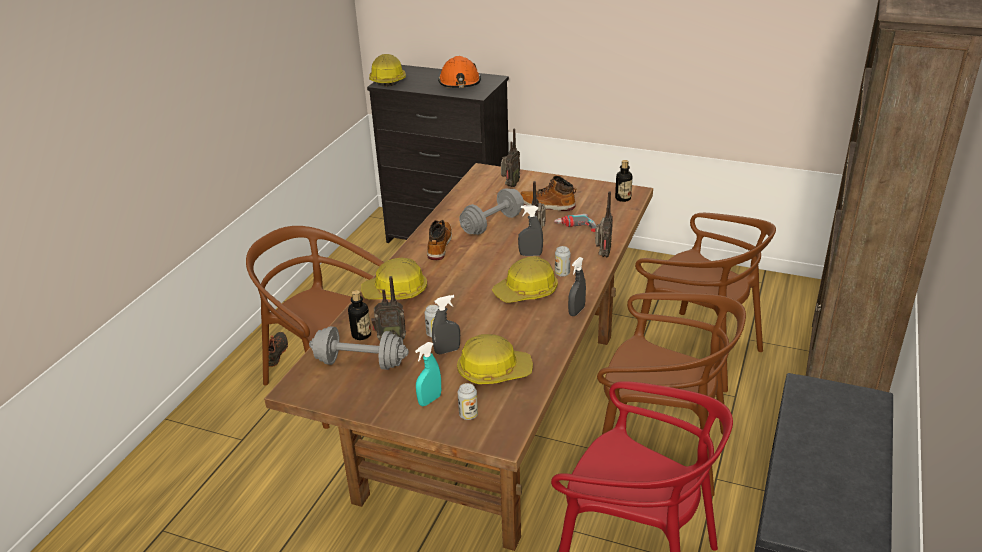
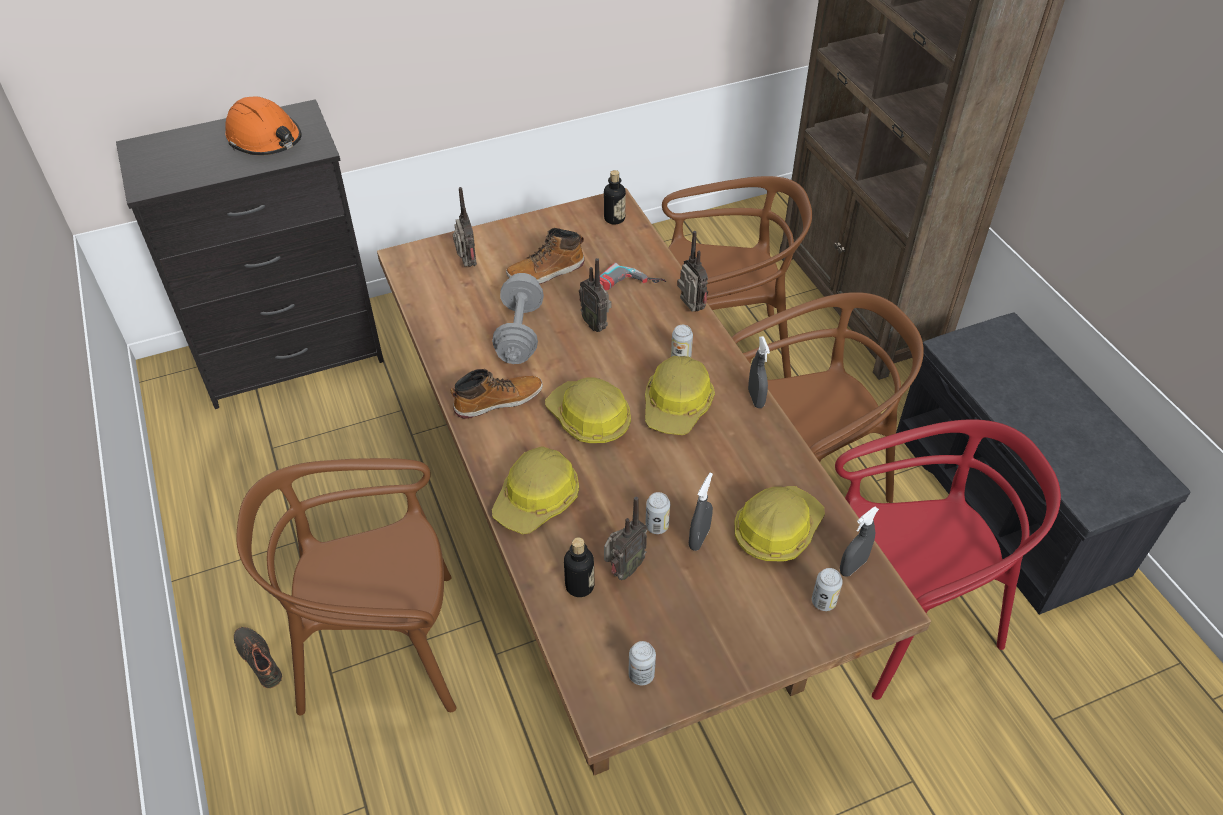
camera: 45 degrees left, 15 degrees up
(333, 384) = (641, 675): none -> can
(360, 363) = (630, 623): grey dumbbell -> none
(387, 79) = (141, 176): hard hat -> hard hat (589, 419)
(429, 400) = (765, 614): turquoise spray bottle -> none
(439, 245) = (498, 400): boot -> boot turned 105 degrees clockwise
(530, 254) = (617, 352): grey spray bottle -> grey spray bottle (852, 566)

